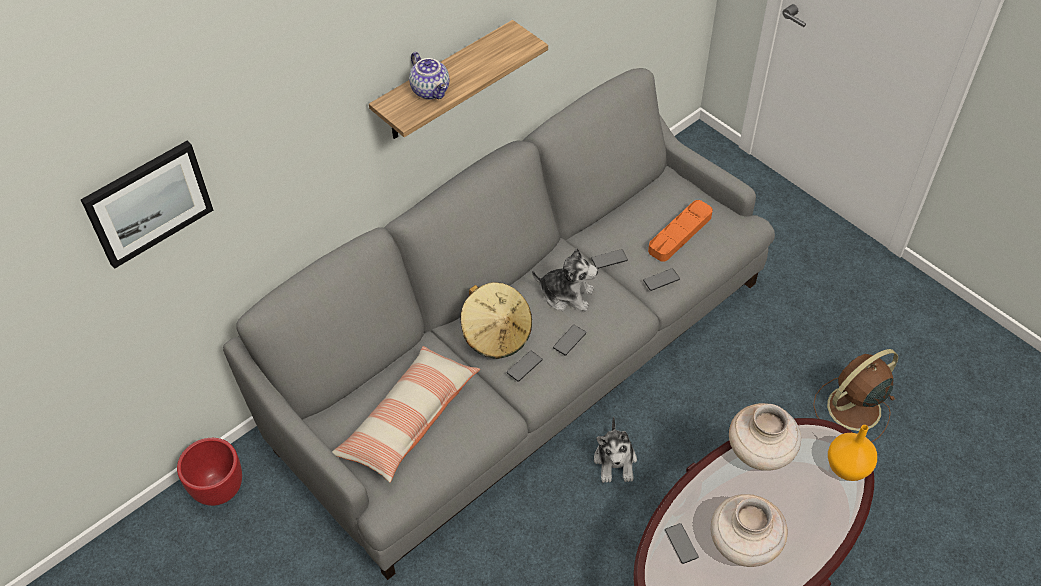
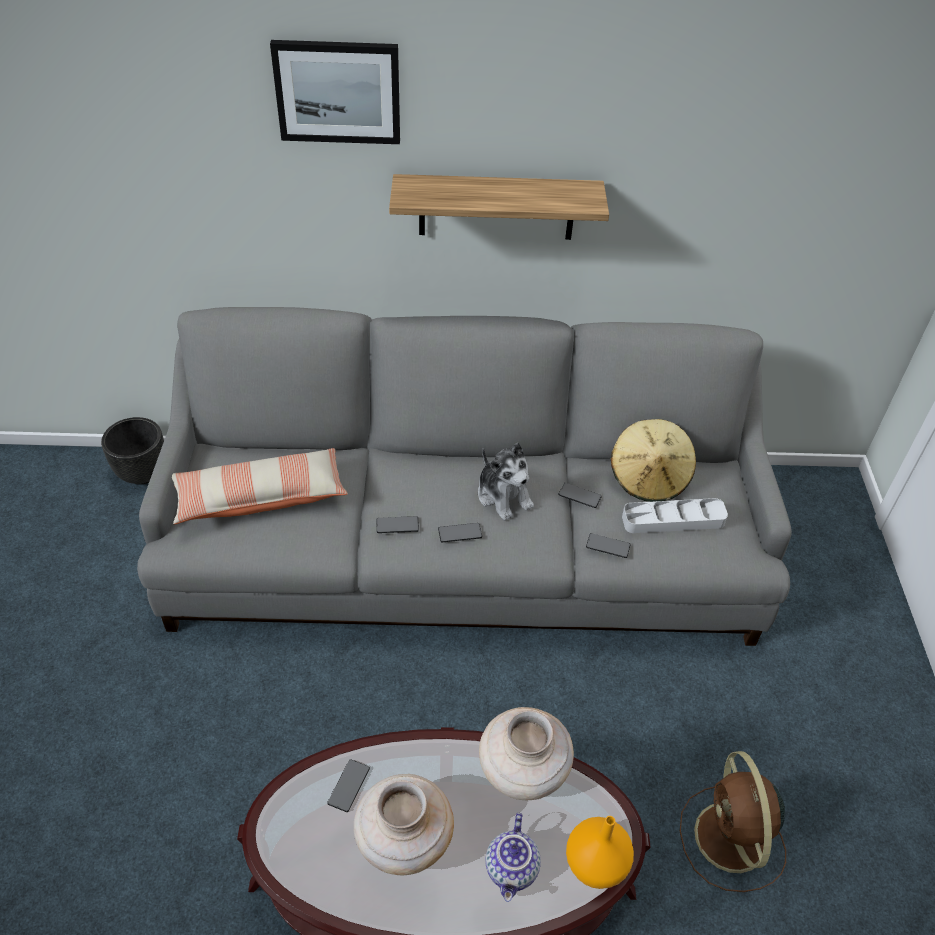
camera: 40 degrees right, 5 degrees down
(148, 203) = (120, 133): picture -> picture (338, 91)
(219, 489) = (143, 473): red planter -> black planter
(431, 90) = (455, 192): teapot -> teapot (513, 870)
(497, 334) = (406, 484): beige hat -> beige hat (649, 477)
(615, 461) = (444, 692): plush toy -> none
(680, 233) = (673, 520): orange tray -> grey tray
(852, 409) = (731, 840): brown fan -> brown fan turned 105 degrees counterclockwise

